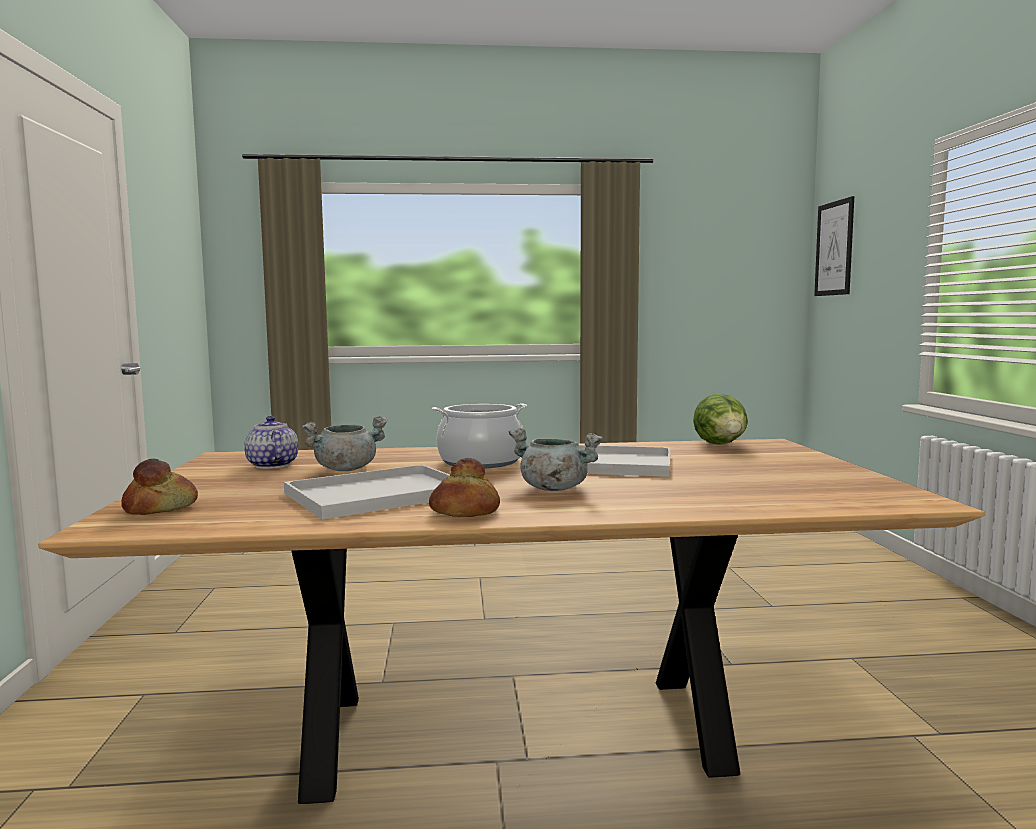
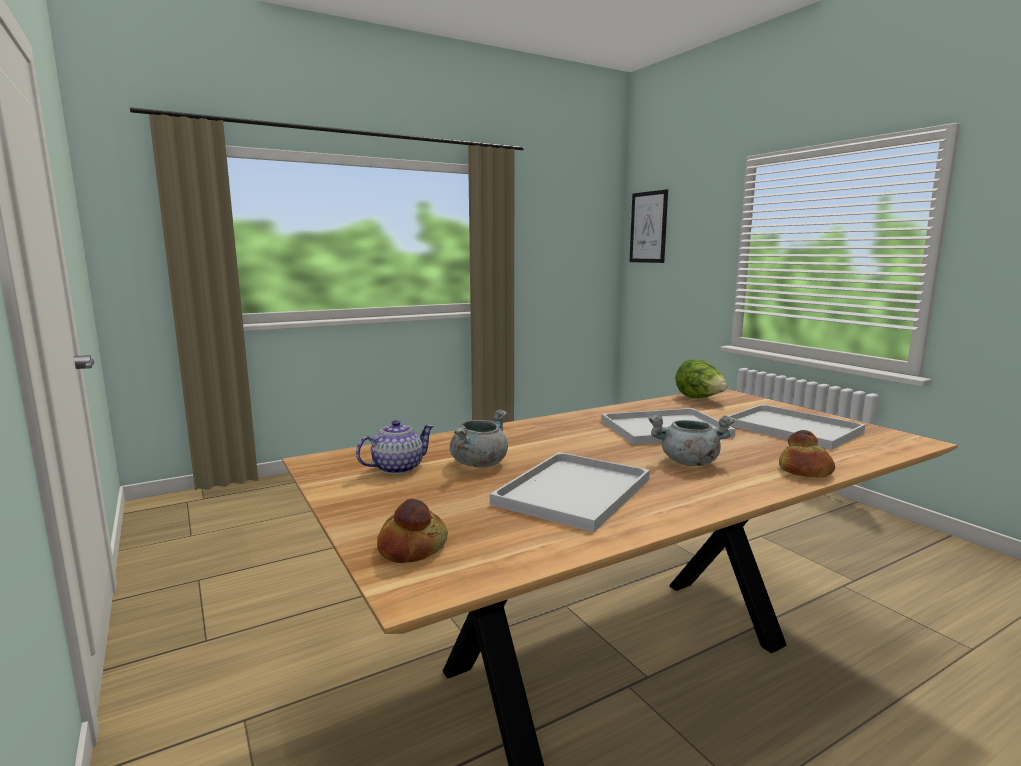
camera: 25 degrees left, 5 degrees up
(272, 465) = (397, 468): teapot -> teapot turned 105 degrees clockwise
(464, 512) = (684, 501): bread -> bread (804, 471)
(481, 462) = (572, 438): cooking pot -> none
(773, 477) = (795, 428): none -> white tray

